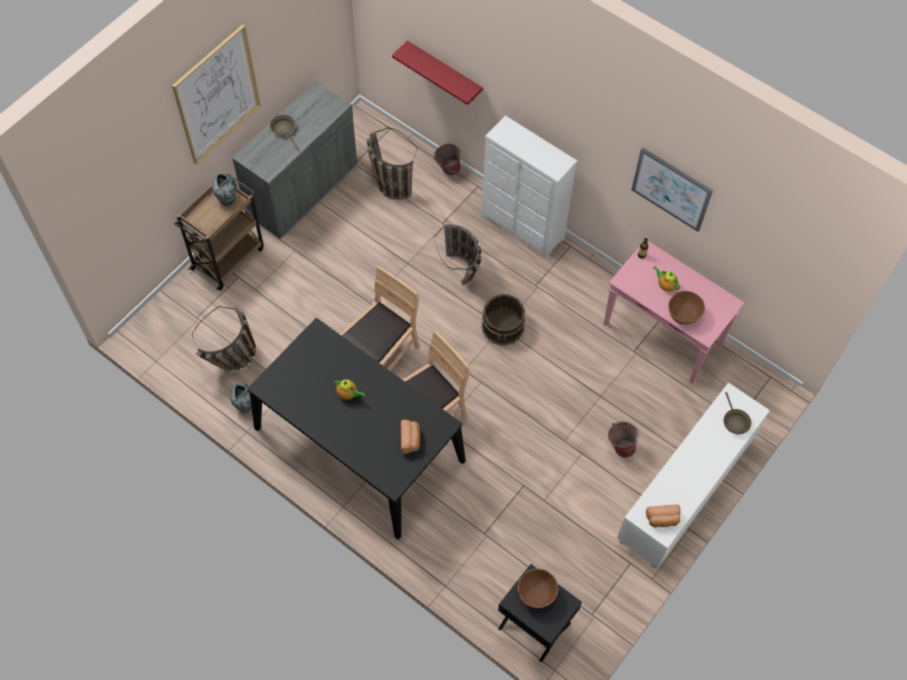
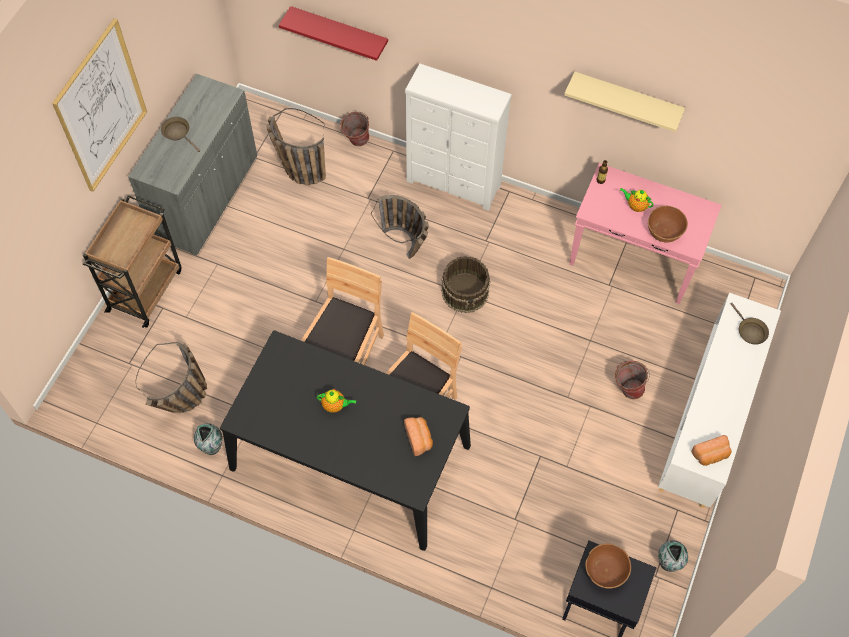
camera: 15 degrees left, 0 degrees up
(227, 198) = (135, 223): vase -> vase (668, 562)
(671, 189) = (626, 99): picture -> beige shelf

